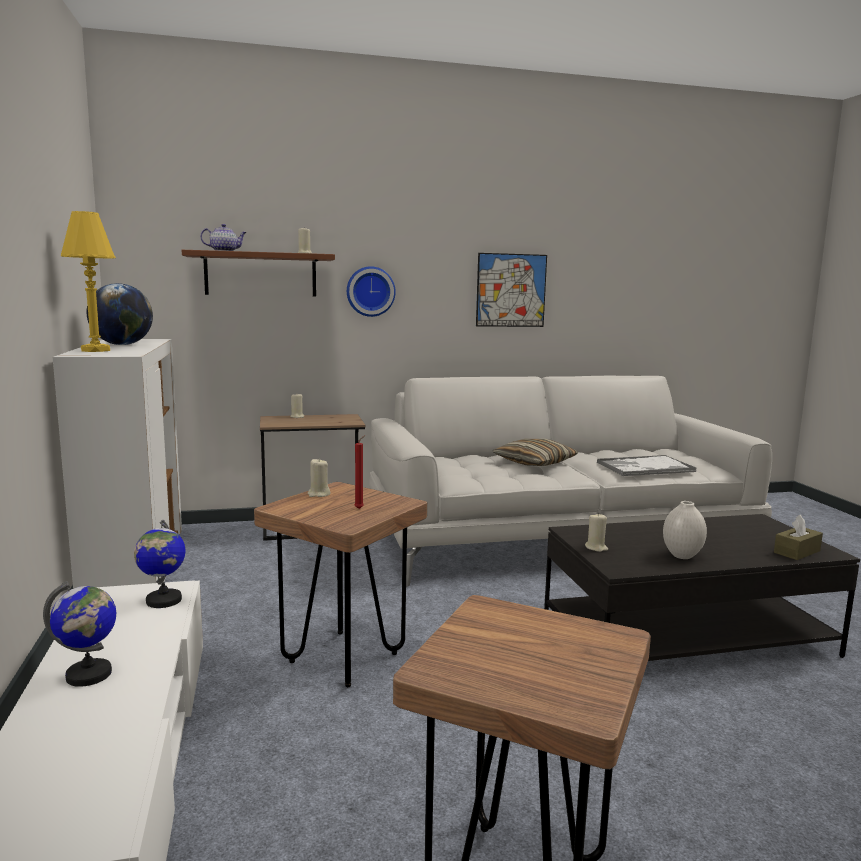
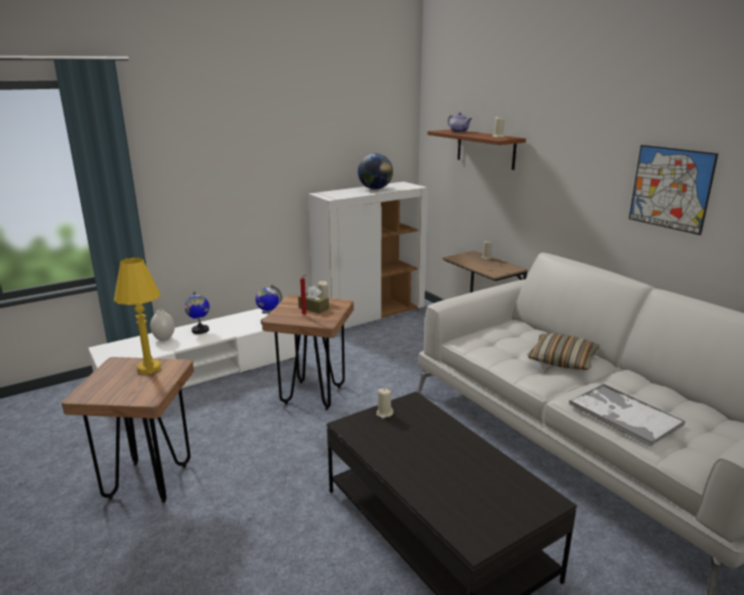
camera: 70 degrees right, 10 degrees up
(95, 350) = (341, 192): yellow table lamp -> yellow table lamp (149, 368)
(370, 291) = (549, 171): wall clock -> none
(682, 556) = (395, 452): white vase -> white vase (164, 339)
(797, 552) = (458, 520): brown tissue box -> brown tissue box (313, 308)

